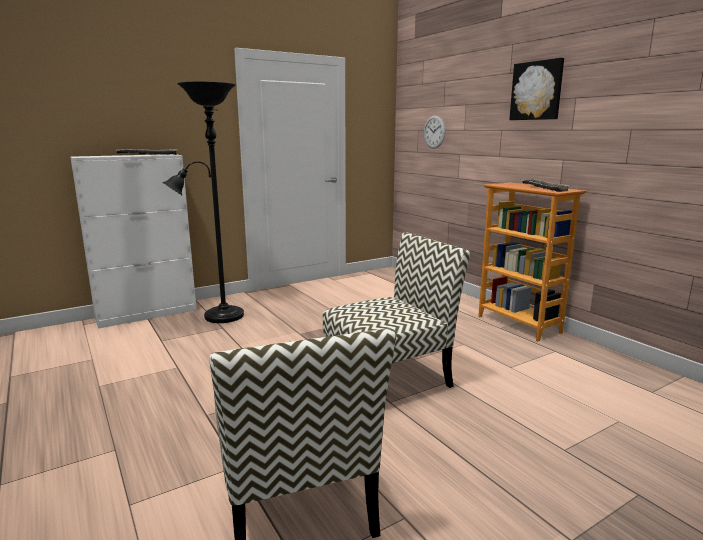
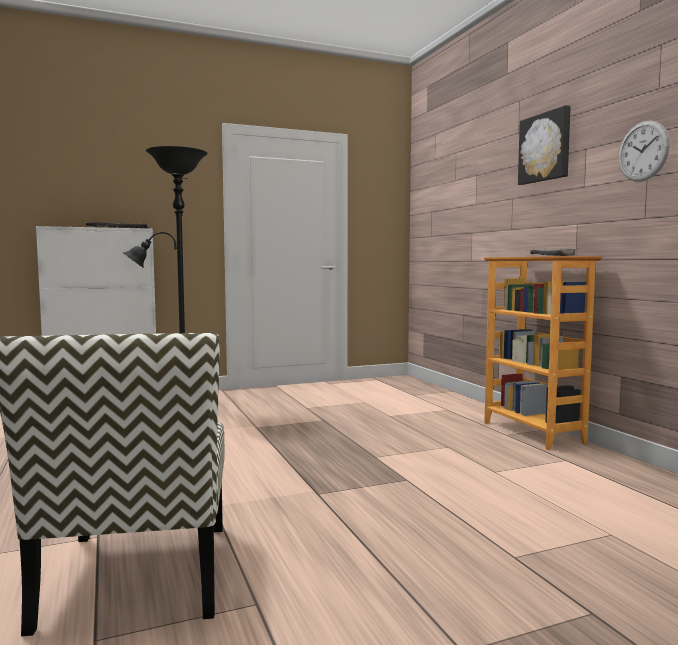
camera: 10 degrees right, 10 degrees down
(390, 379) = (333, 472): chair -> none
(434, 132) = (446, 211): wall clock -> wall clock (643, 151)

